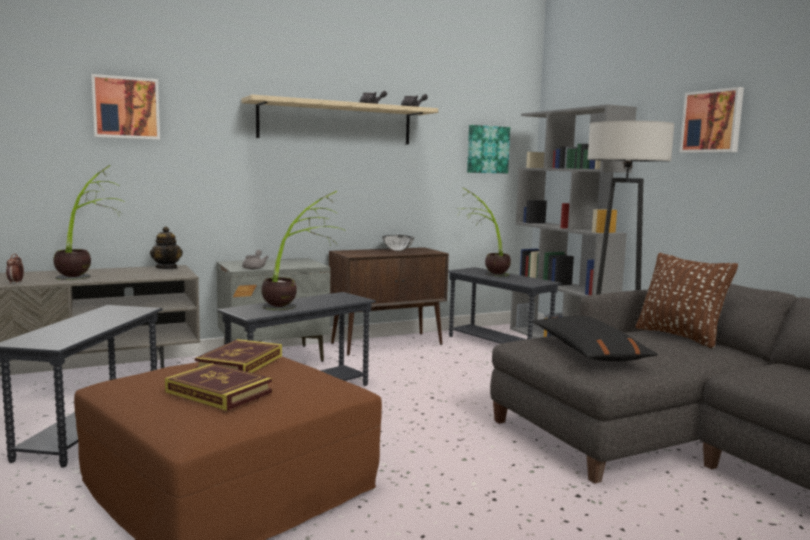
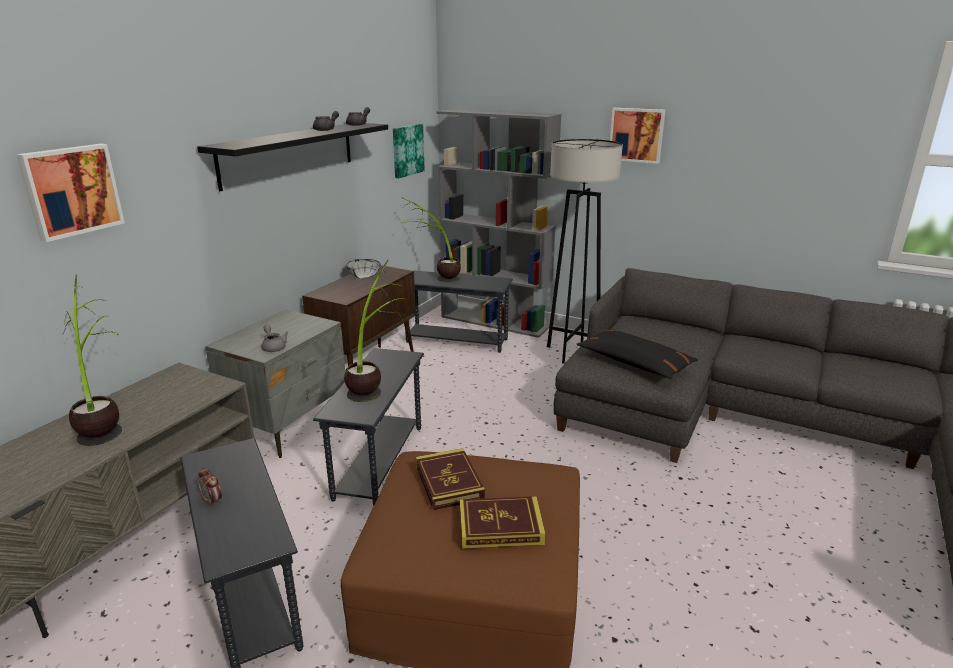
camera: 35 degrees left, 15 degrees up
(16, 282) = (52, 474): alarm clock -> alarm clock (212, 501)
(167, 268) = (173, 376): teapot -> none
(336, 123) = (289, 154): beige shelf -> black shelf
(679, 336) = (656, 324): brown pillow -> none

